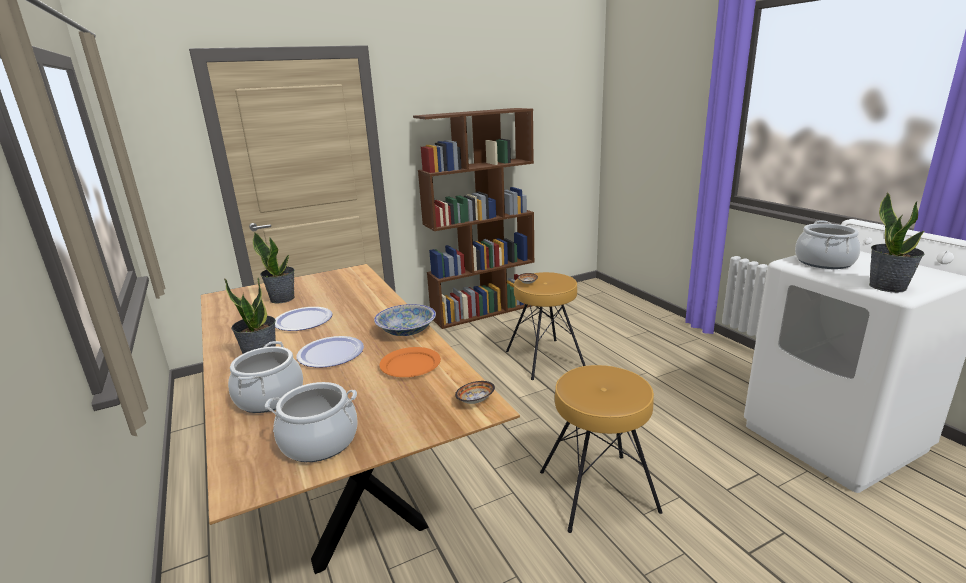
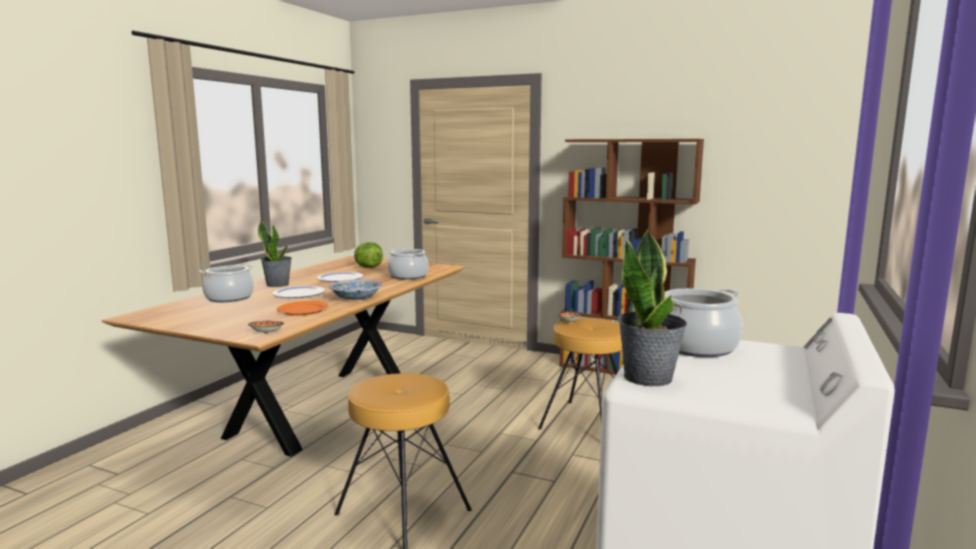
camera: 50 degrees right, 10 degrees down
(282, 298) = (368, 267): potted plant -> lettuce
(319, 442) = (187, 317): cooking pot -> cooking pot (408, 276)

